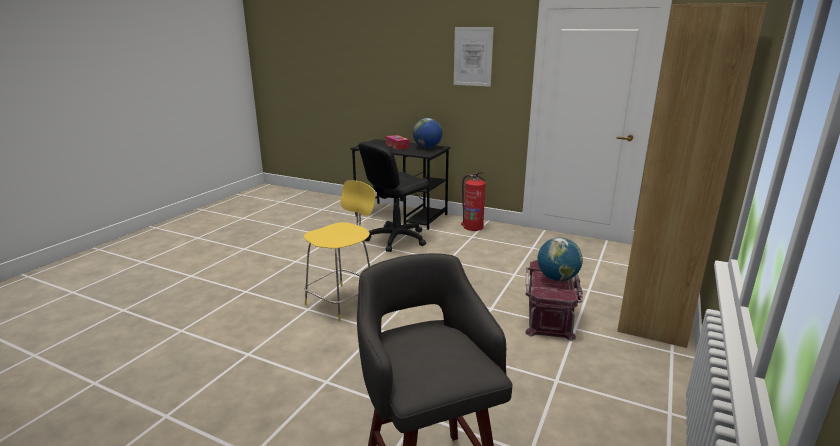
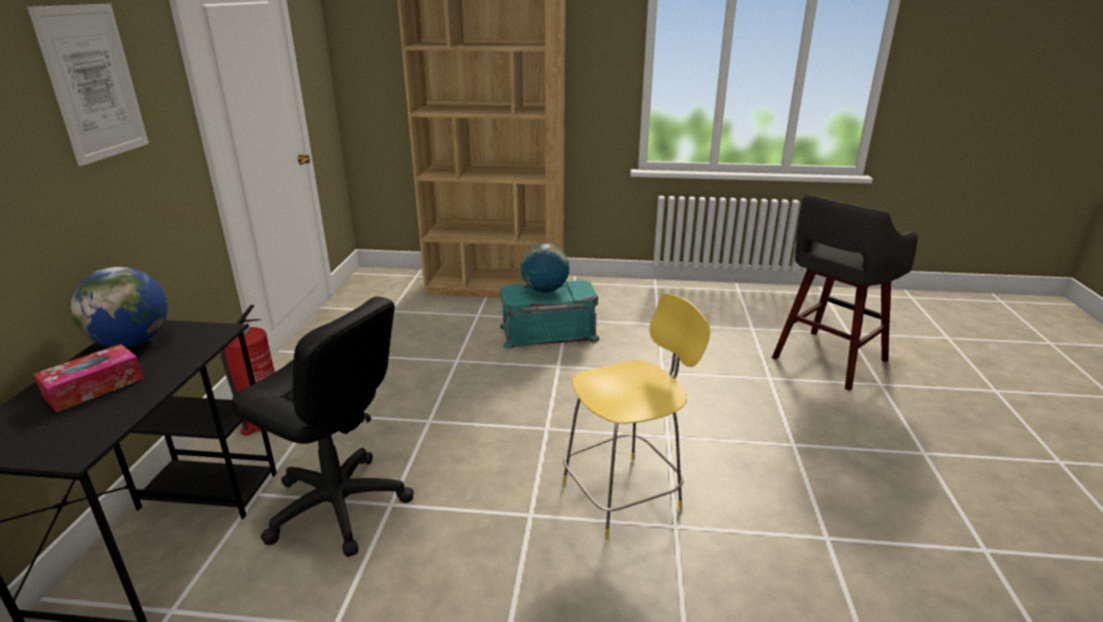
camera: 110 degrees left, 5 degrees up
(342, 301) = (625, 494): yellow chair -> yellow chair turned 135 degrees clockwise
(549, 314) = (548, 332): red storage box -> turquoise storage box

